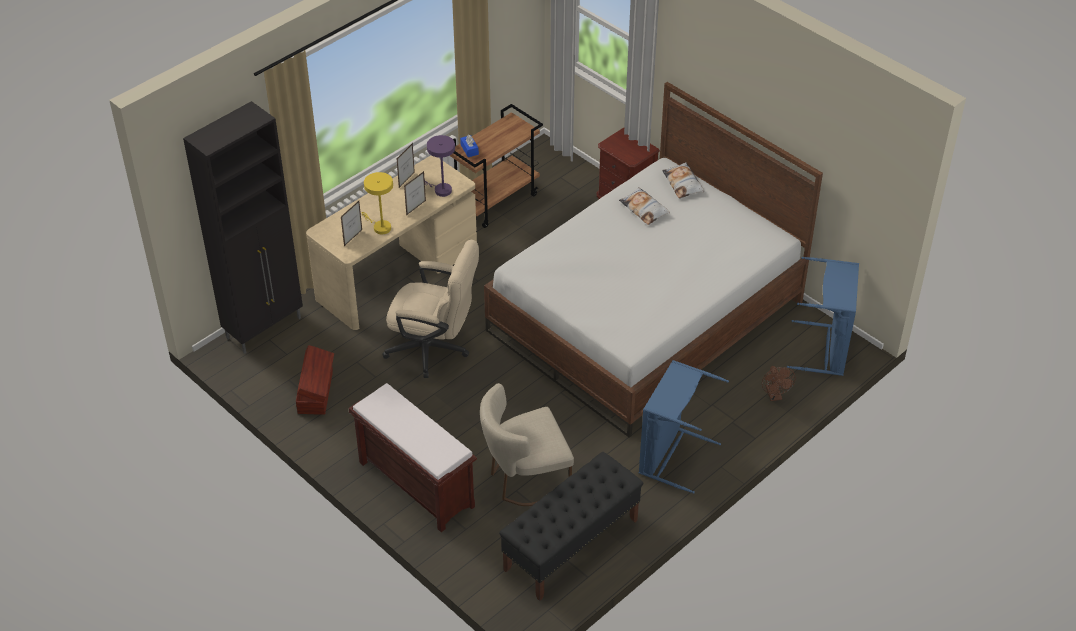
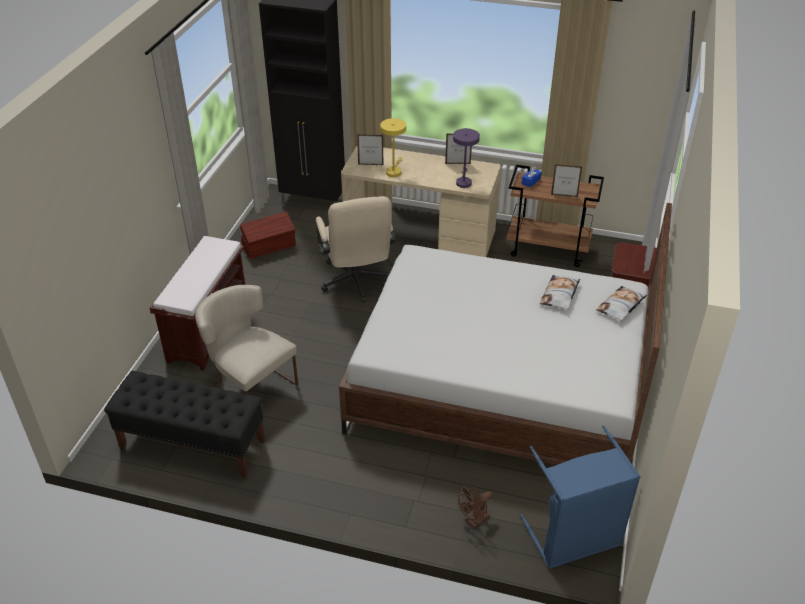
camera: 60 degrees right, 5 degrees down
(416, 208) = (431, 179): picture frame -> picture frame (564, 196)
(671, 455) = (339, 471): blue laundry basket -> none

